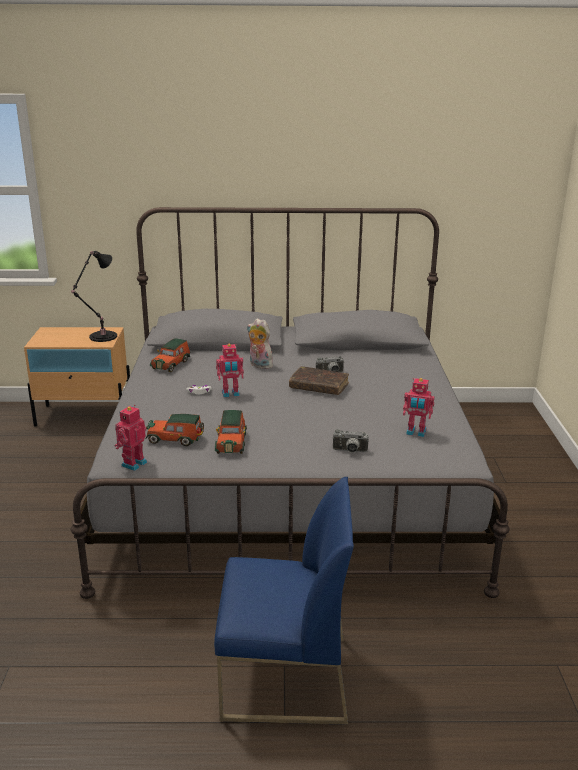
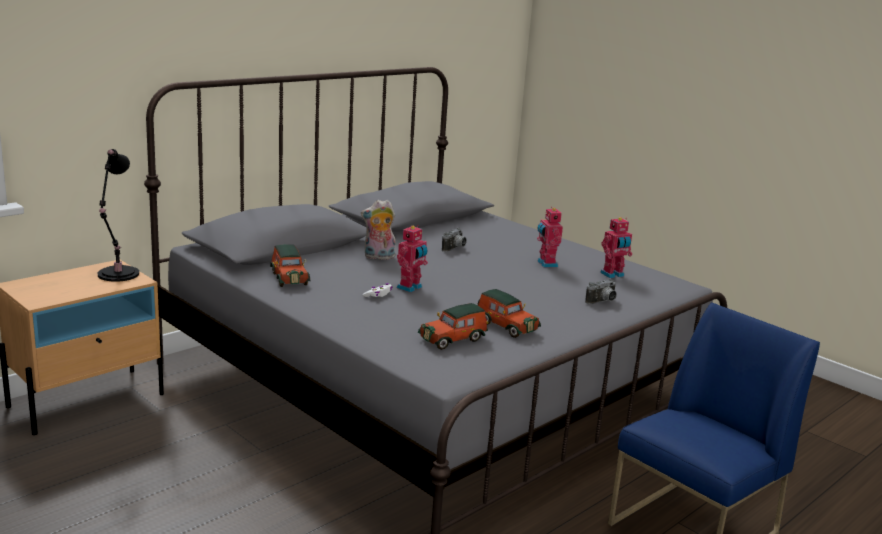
camera: 45 degrees left, 5 degrees down
(132, 463) = (465, 371): toy robot -> toy robot (546, 264)
(319, 387) = (470, 261): brown book -> none

